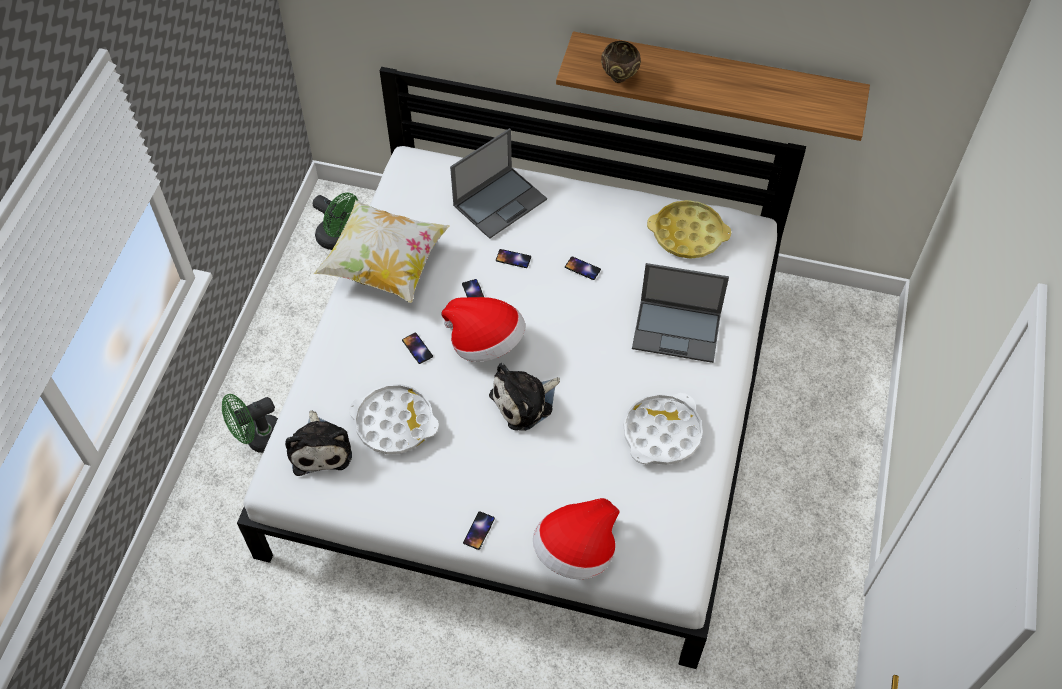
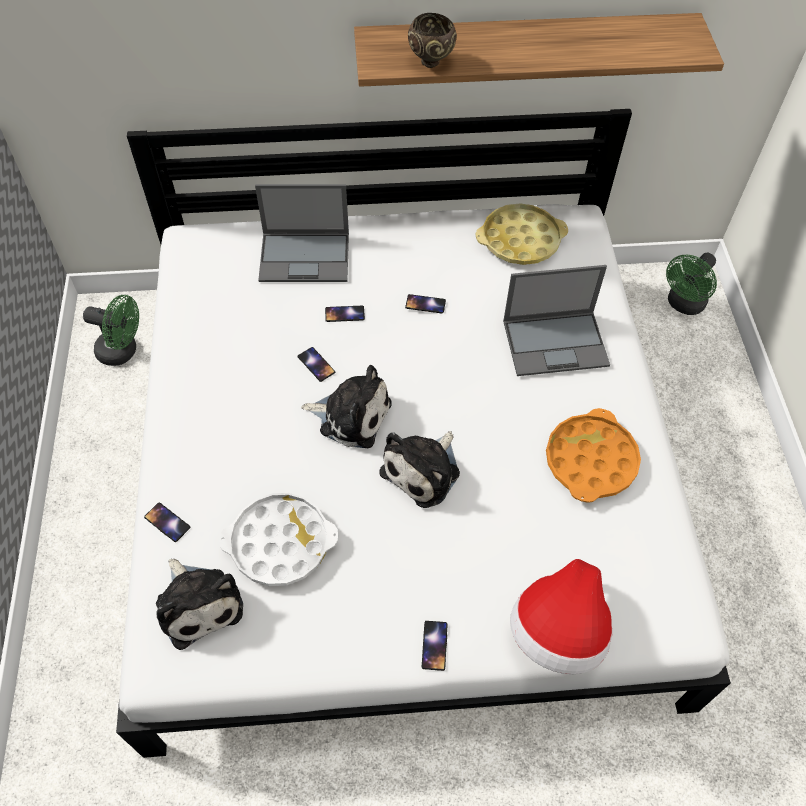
camera: 20 degrees left, 0 degrees up
(259, 439) = (103, 606): green fan -> green fan (683, 305)
(385, 265) = (200, 360): pillow -> none
(417, 348) = (274, 445): phone -> phone (167, 522)
(485, 342) = (351, 415): hat -> plush toy
(500, 201) = (306, 257): laptop -> laptop turned 60 degrees clockwise
(661, 433) = (590, 460): white tray -> orange tray

